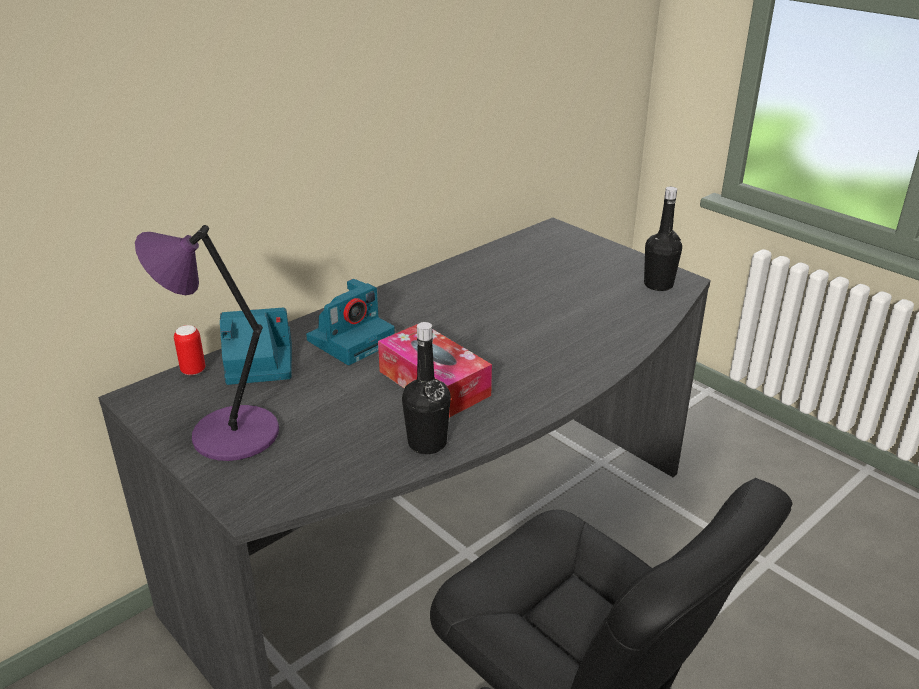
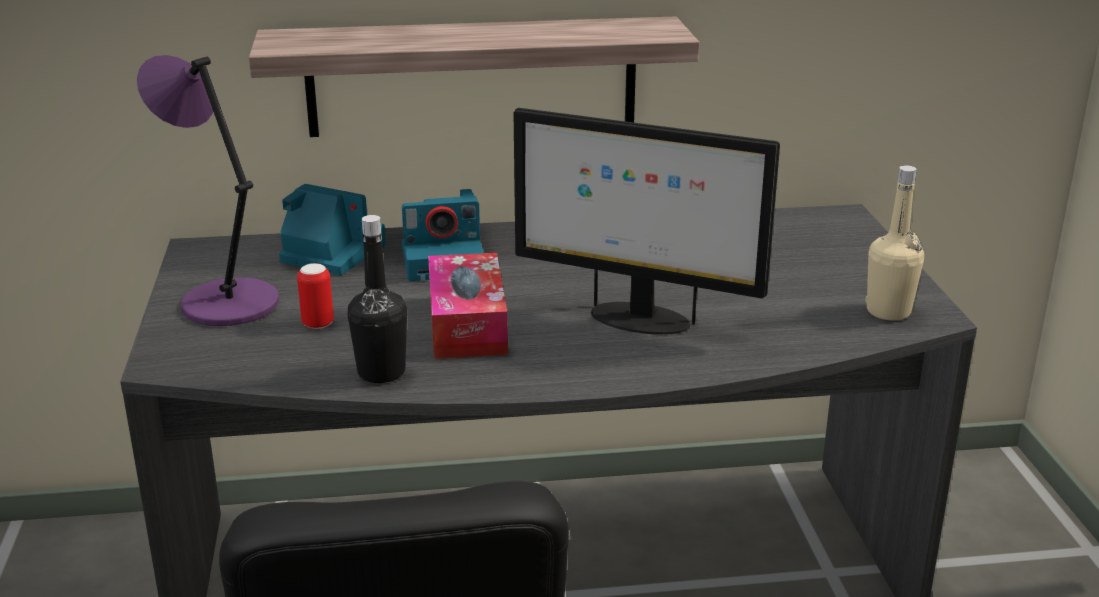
camera: 35 degrees right, 5 degrees down
(193, 371) = (269, 242): can -> can (318, 324)
(317, 188) = (472, 76): none -> shelf
(534, 339) = (637, 319): none -> monitor
(658, 285) = (888, 311): black bottle -> beige bottle

